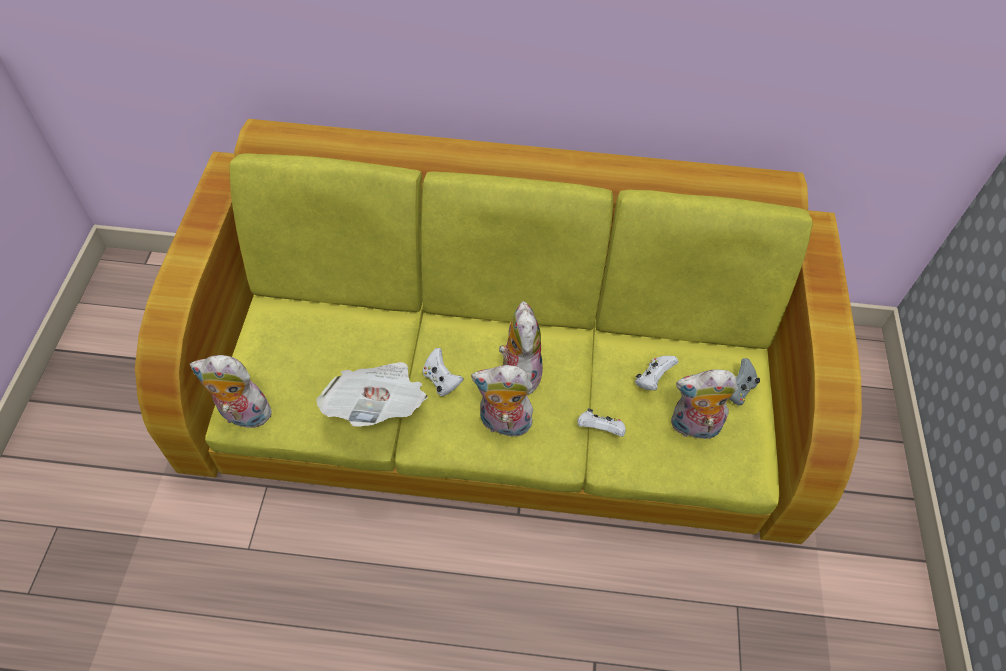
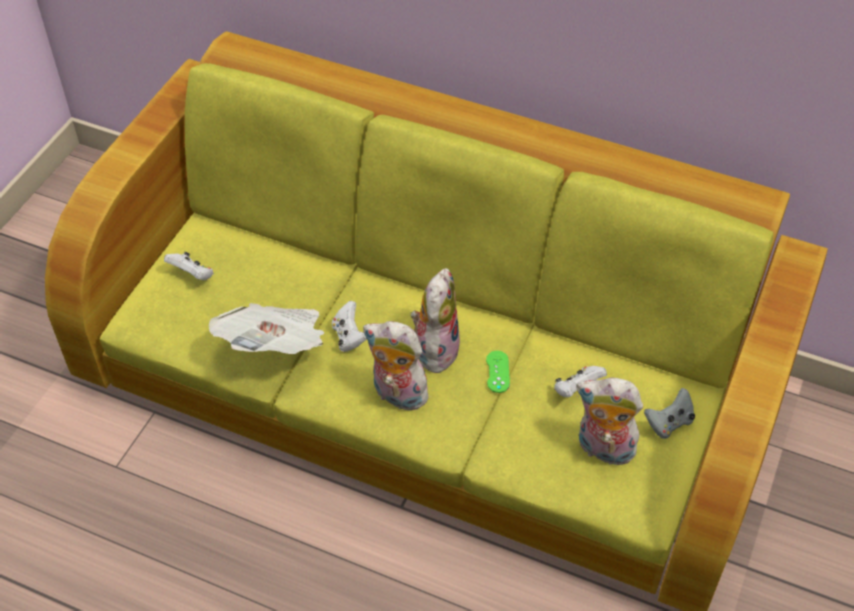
camera: 20 degrees right, 5 degrees down
(242, 415) = (141, 323): plush toy -> none
(582, 380) = (497, 372): none -> green game controller
(600, 429) = (497, 425): white game controller -> white game controller (192, 275)

